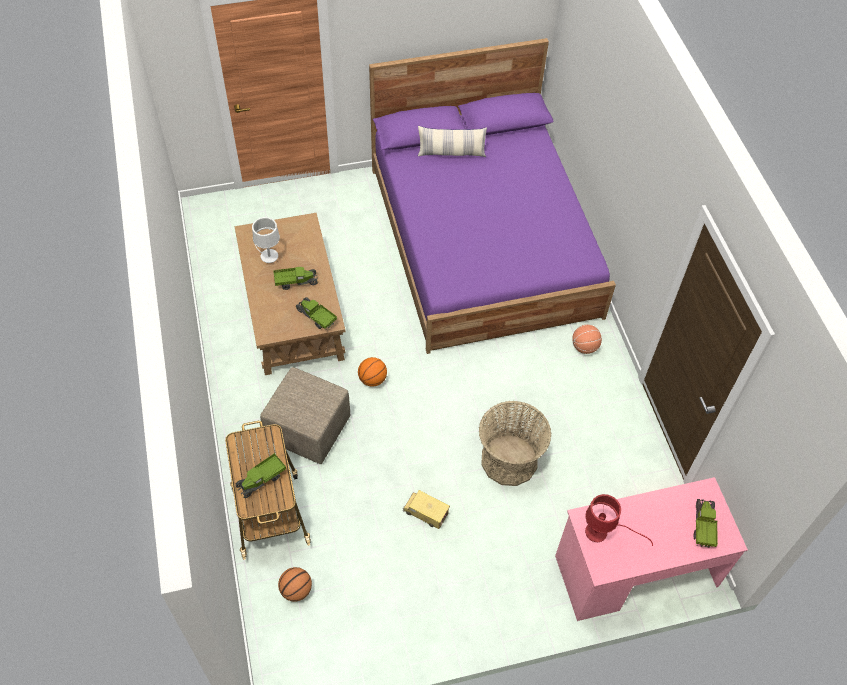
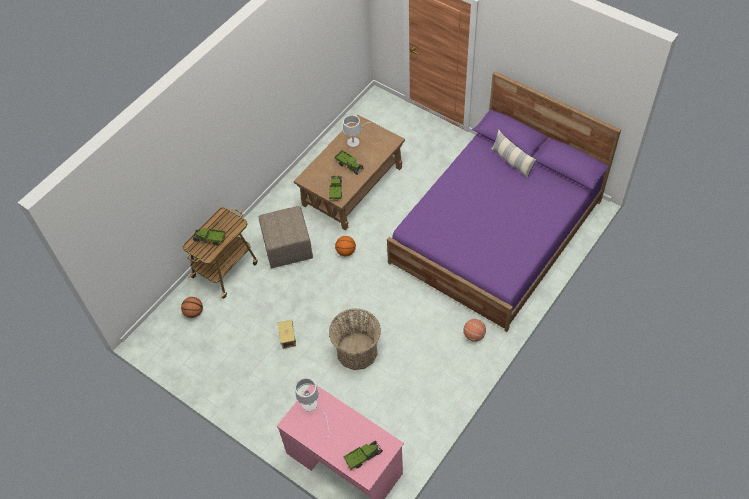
camera: 55 degrees right, 0 degrees up
(602, 533) = (312, 408): red table lamp -> white table lamp

